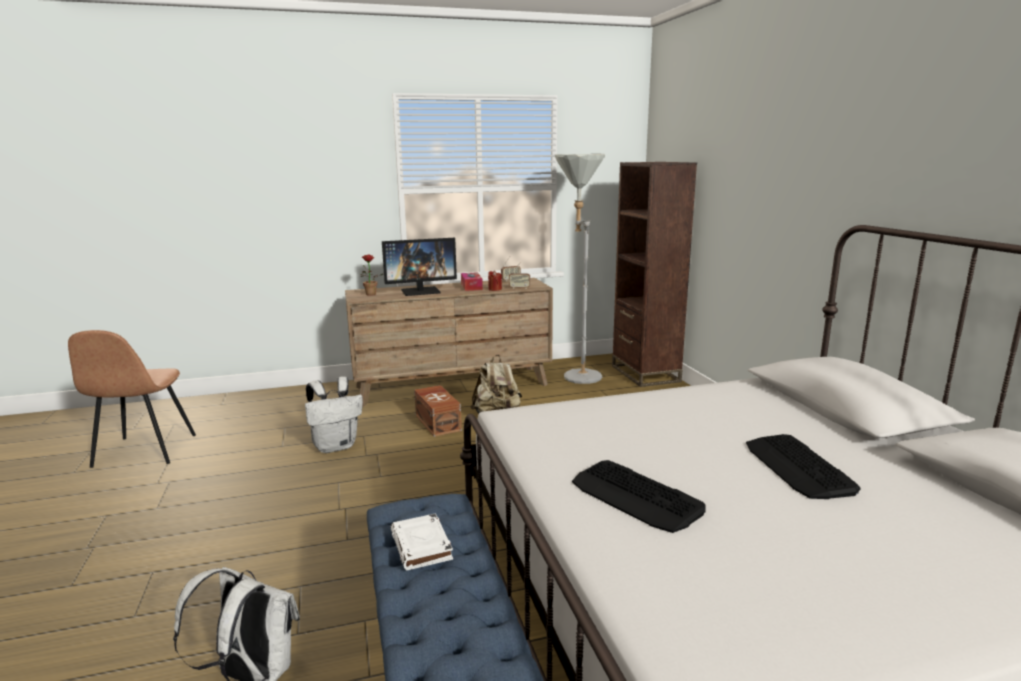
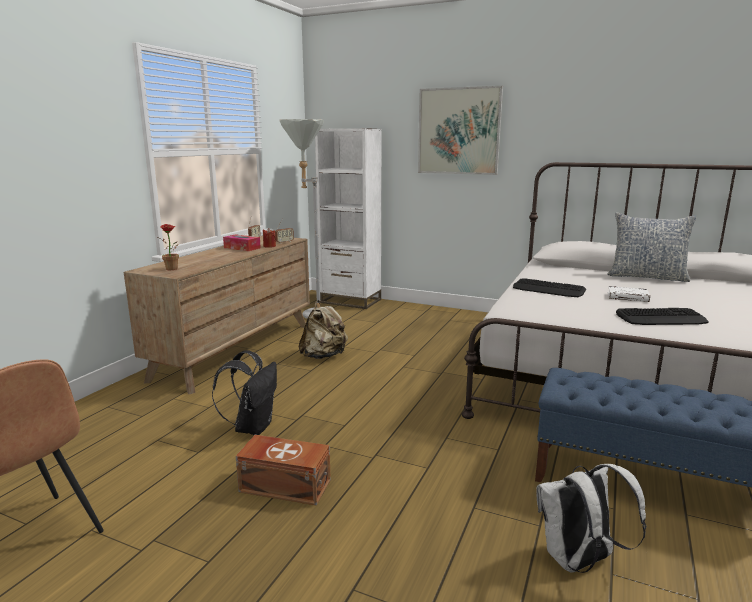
camera: 50 degrees left, 0 degrees up
(336, 446) = (253, 427): white backpack -> black backpack
(421, 291) = (212, 258): monitor -> none
(422, 546) = (625, 391): white book -> white book (628, 297)
(438, 422) = (292, 376): brown storage box -> brown storage box (284, 485)
(645, 374) = (350, 301): brown bookcase -> white bookcase
(767, 168) = (459, 131): none -> picture
(798, 467) = (653, 289): keyboard -> keyboard (548, 289)
(865, 451) = (646, 277): none -> pillow

